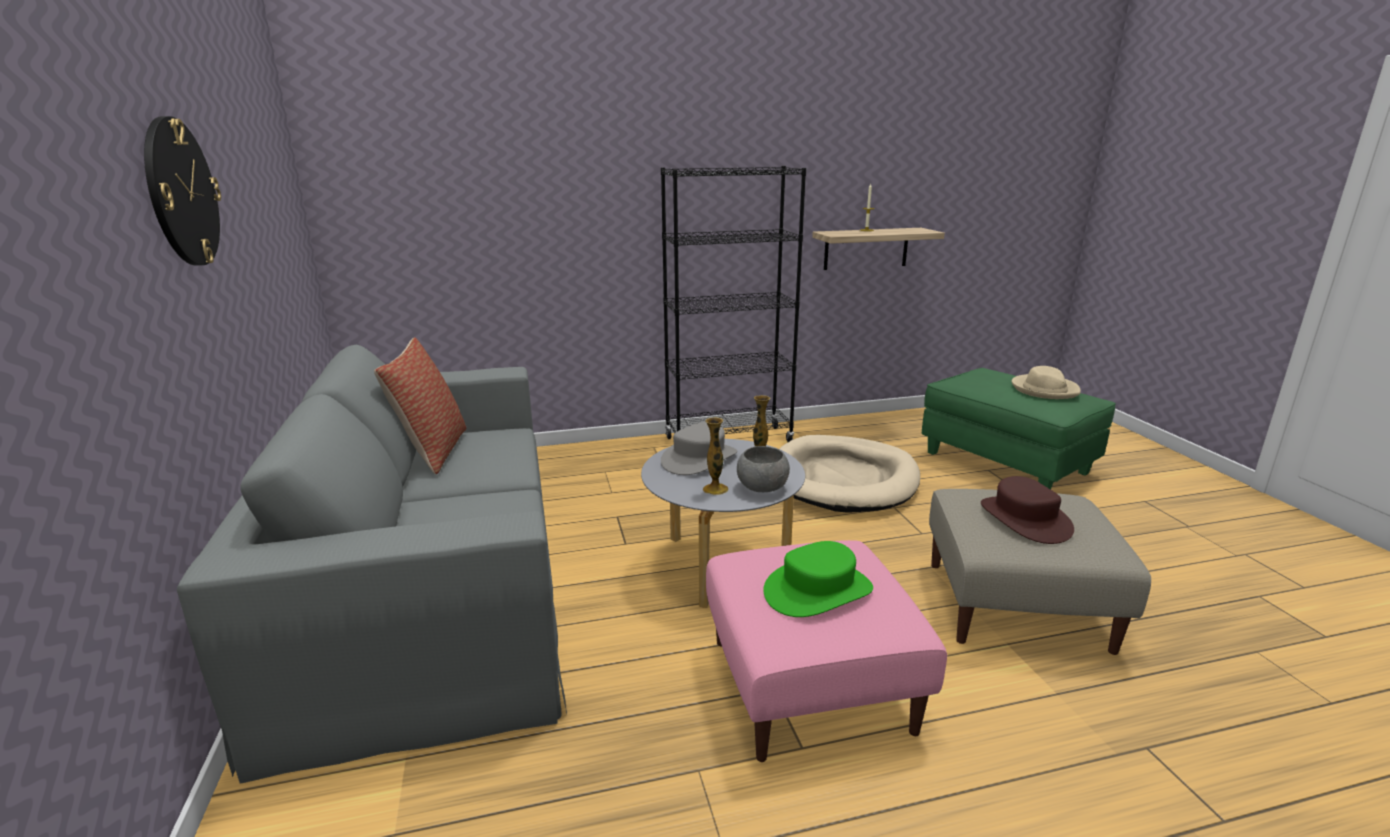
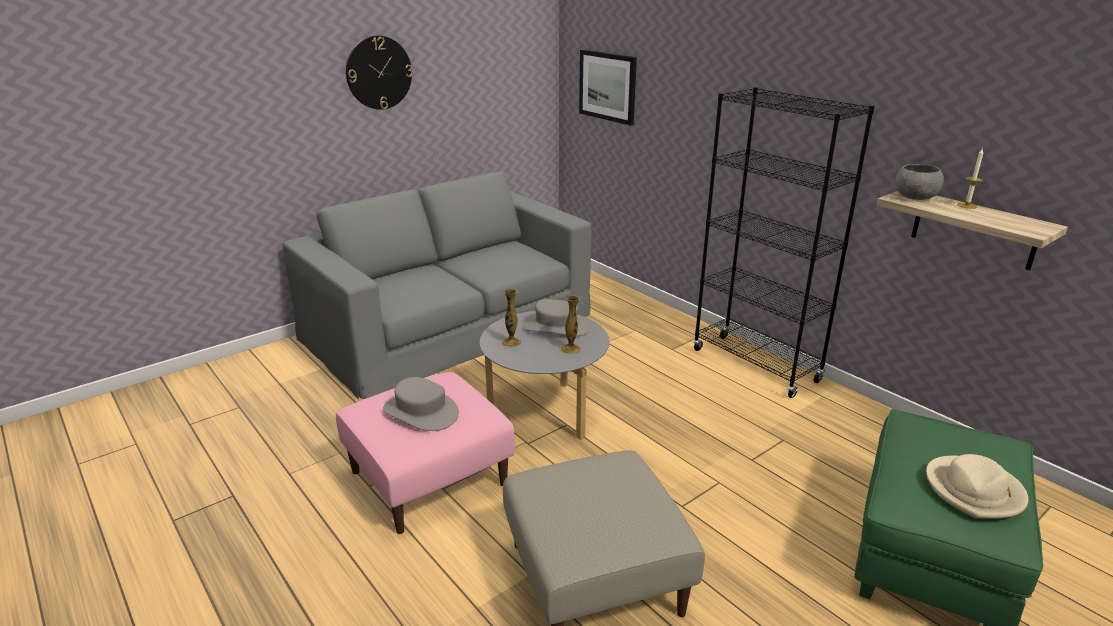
camera: 65 degrees right, 5 degrees up
(421, 203) = (607, 86): none -> picture
(432, 451) = (495, 250): pillow -> none
(762, 487) = (528, 358): grey bowl -> grey bowl (915, 197)
(817, 590) = (421, 412): green hat -> grey hat
(843, 479) = (746, 442): beige dog bed -> none
(1024, 519) = (596, 499): brown hat -> none

